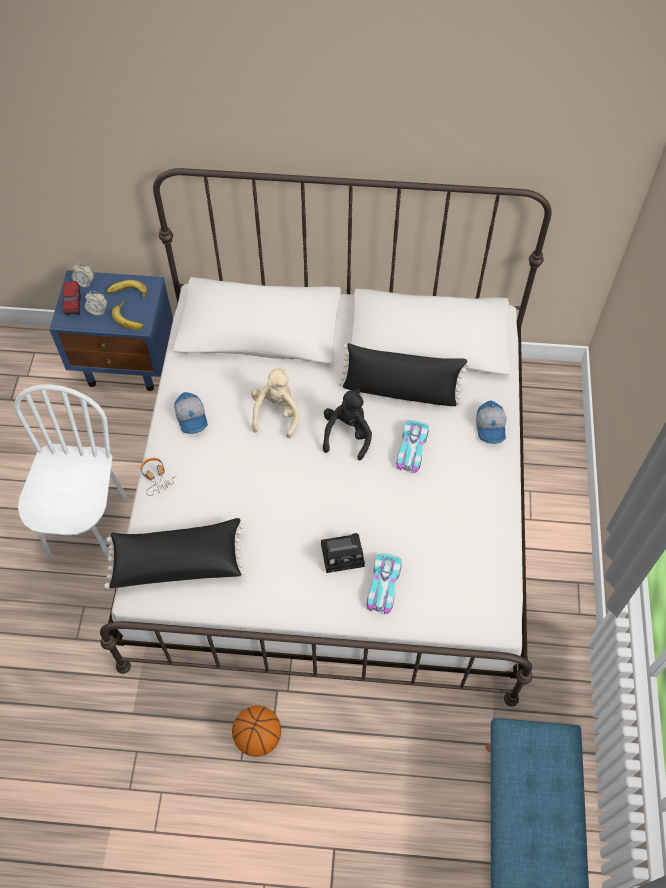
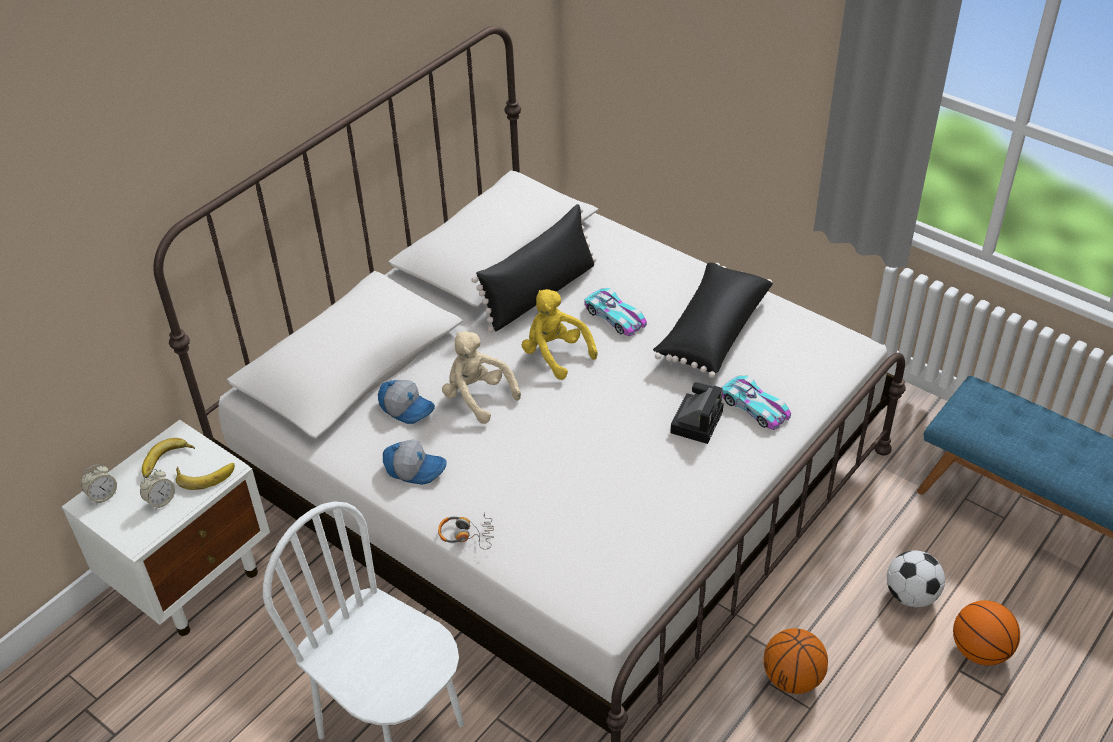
camera: 55 degrees left, 15 degrees down
(73, 304) = (124, 520): toy truck -> none
(128, 363) = (193, 579): blue nightstand -> white nightstand
(178, 560) = (594, 561): black pillow -> black pillow (711, 331)
(347, 434) = (555, 354): black plush toy -> yellow plush toy
(360, 857) = (980, 650): none -> basketball
(381, 784) = (910, 595): none -> football
(491, 427) = (639, 254): cap -> cap (407, 408)

